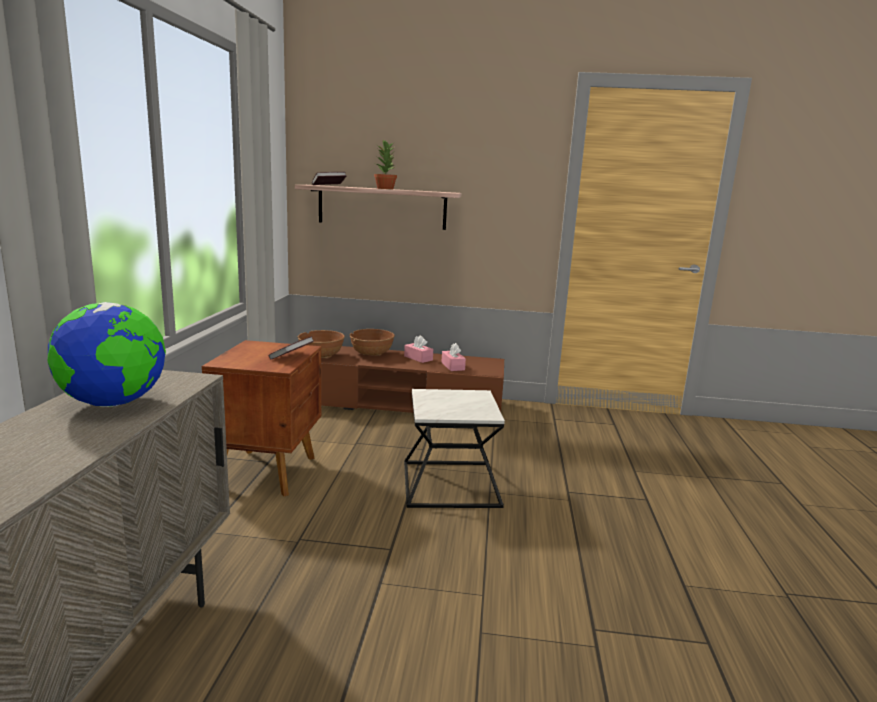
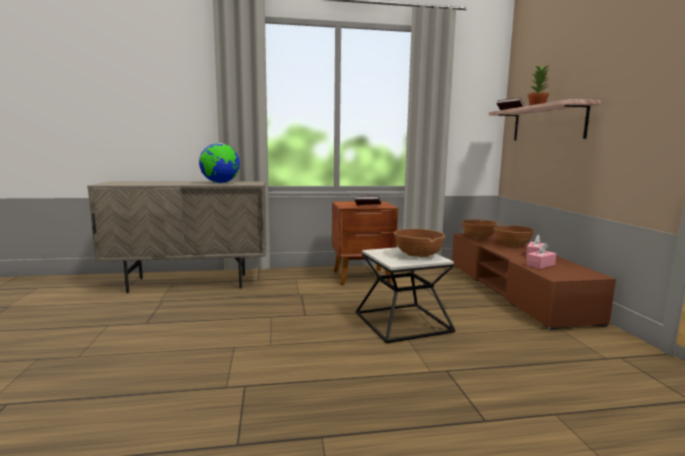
camera: 75 degrees right, 5 degrees down
(460, 398) = (418, 255): none -> brown bowl

